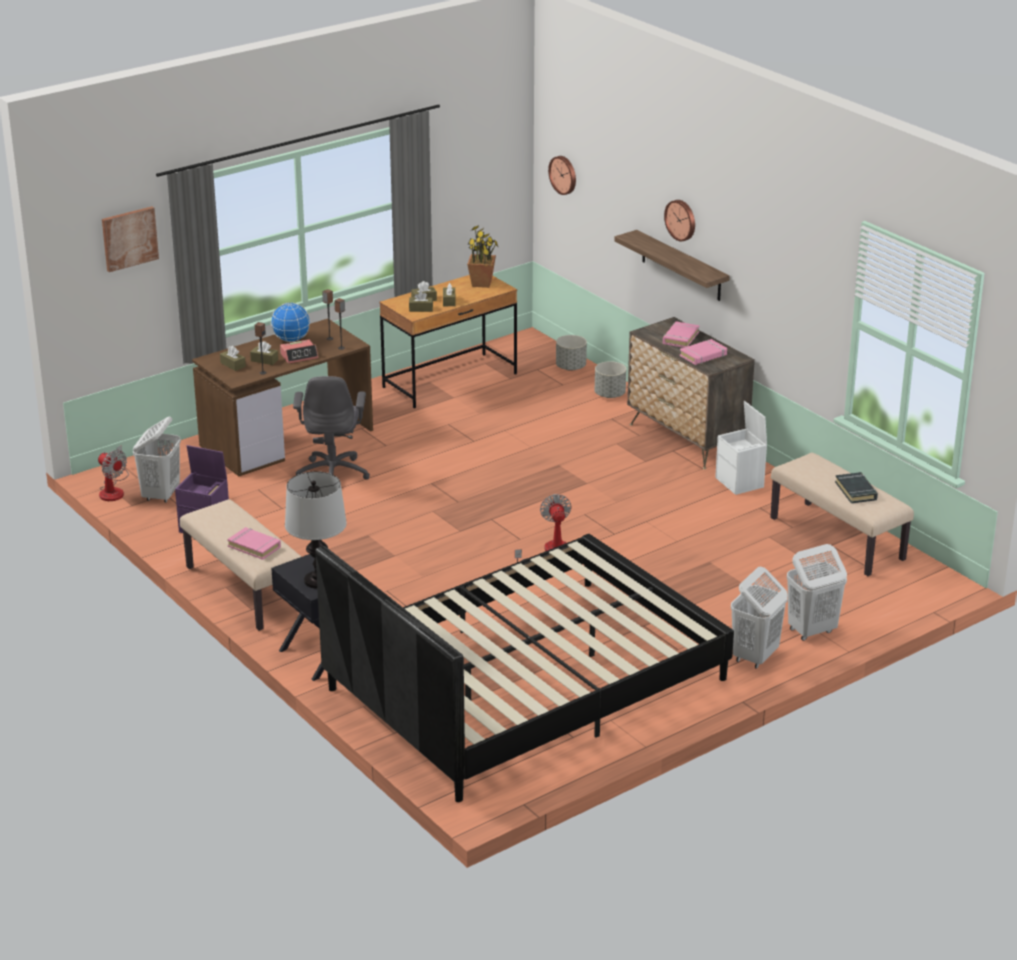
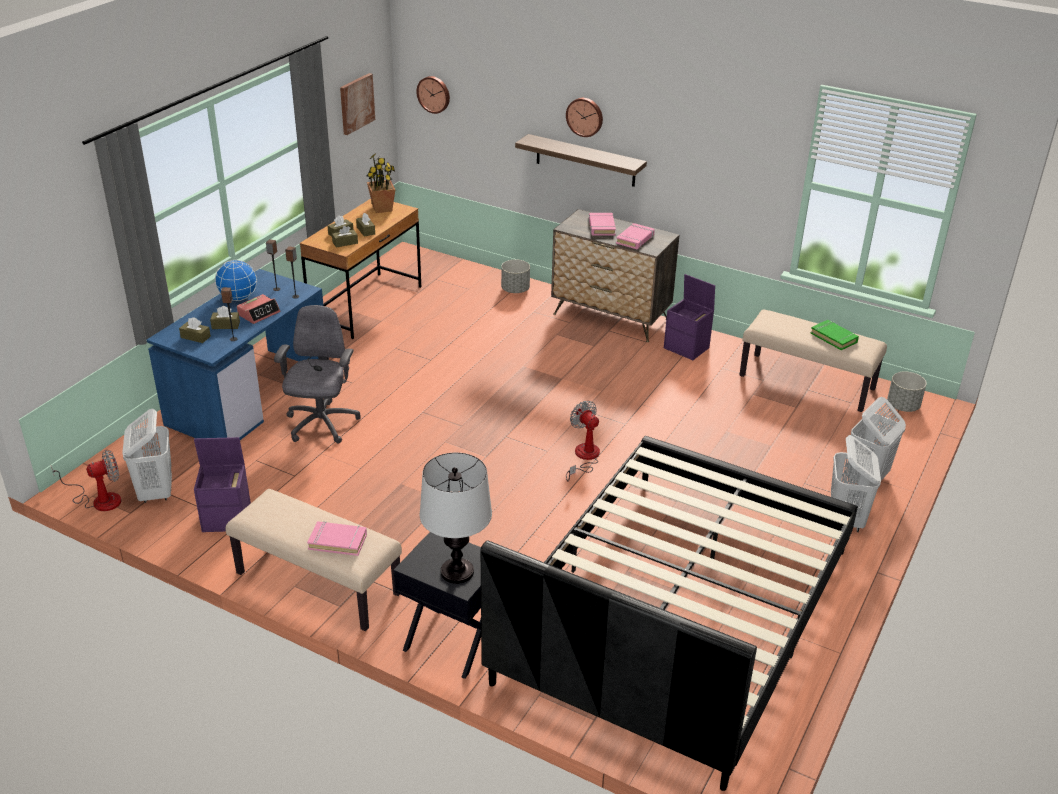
camera: 25 degrees left, 5 degrees up
(113, 490) = (99, 499): fan -> fan turned 45 degrees counterclockwise
(129, 238) = (61, 221): picture -> picture (356, 103)
(287, 437) = (249, 396): brown desk -> blue desk
(333, 474) = (321, 425): grey office chair -> grey office chair turned 150 degrees counterclockwise
(571, 367) = (463, 271): grey planter -> grey planter (903, 406)
(740, 482) = (687, 348): white storage box -> purple storage box
(856, 491) = (834, 337): black book -> green book

